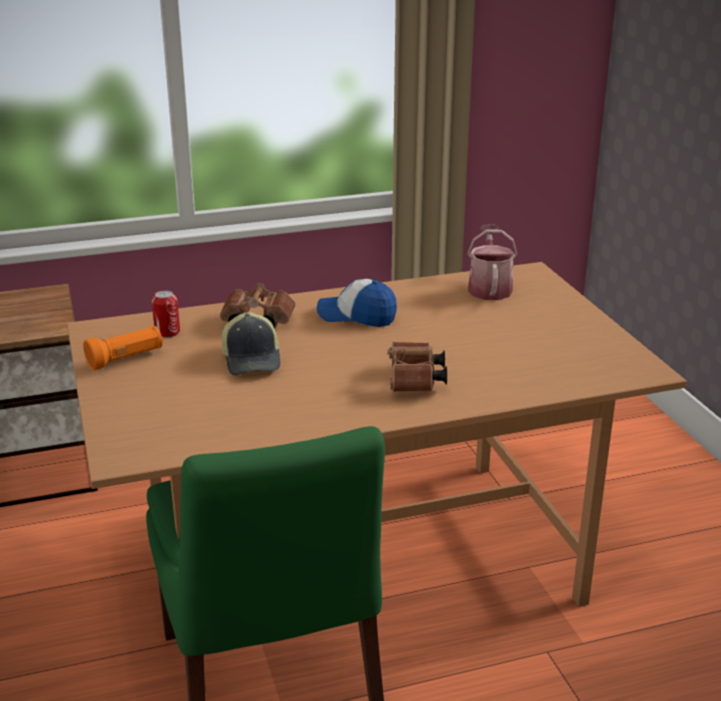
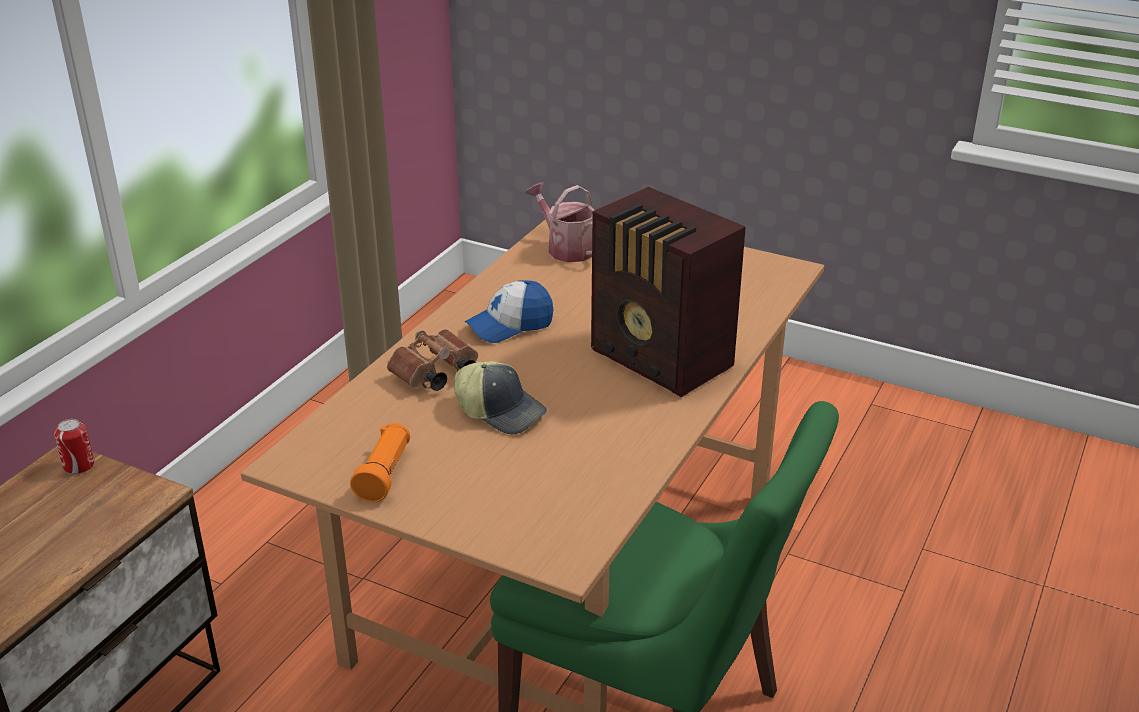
camera: 45 degrees left, 5 degrees up
(167, 332) = (370, 427): can -> can (79, 465)
(415, 382) = (661, 361): brown binoculars -> radio

